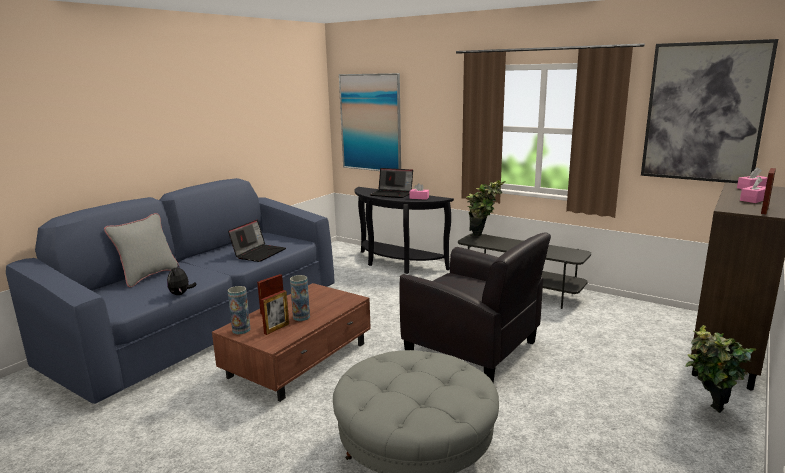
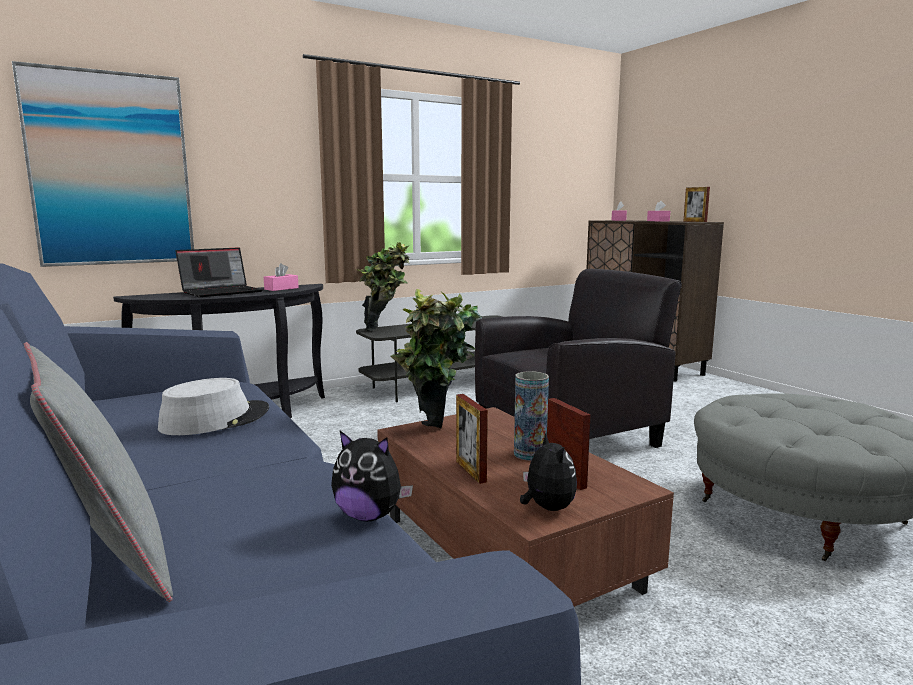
camera: 65 degrees left, 5 degrees down
(241, 330) = (547, 508): vase -> plush toy
(259, 253) = (215, 419): laptop -> grey hat
(704, 112) = (556, 158): picture -> none
(707, 414) = (738, 393): potted plant -> potted plant (435, 435)

